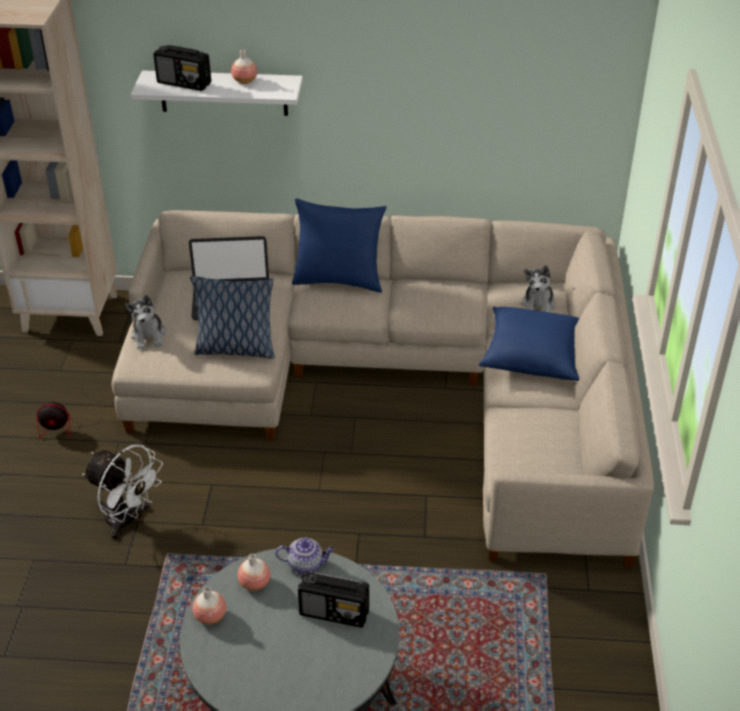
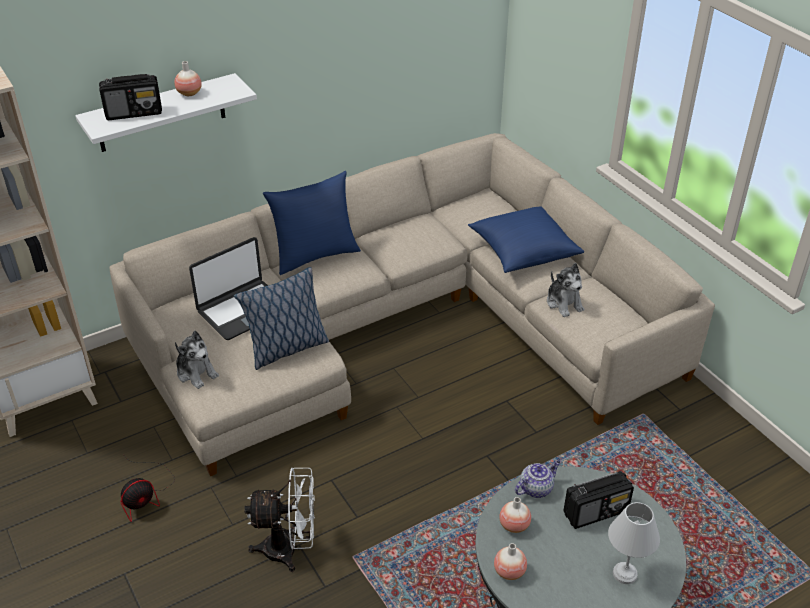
camera: 35 degrees left, 0 degrees up
(301, 674) = (623, 573): none -> white table lamp
(538, 306) = (488, 212): plush toy -> plush toy (564, 303)

